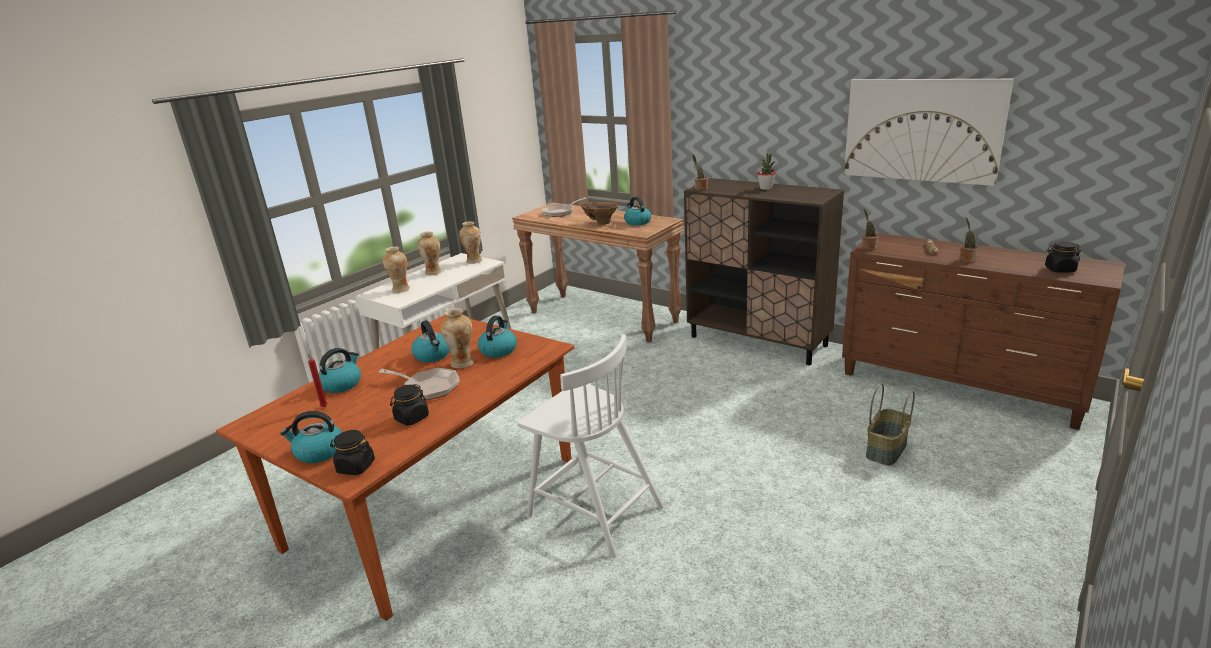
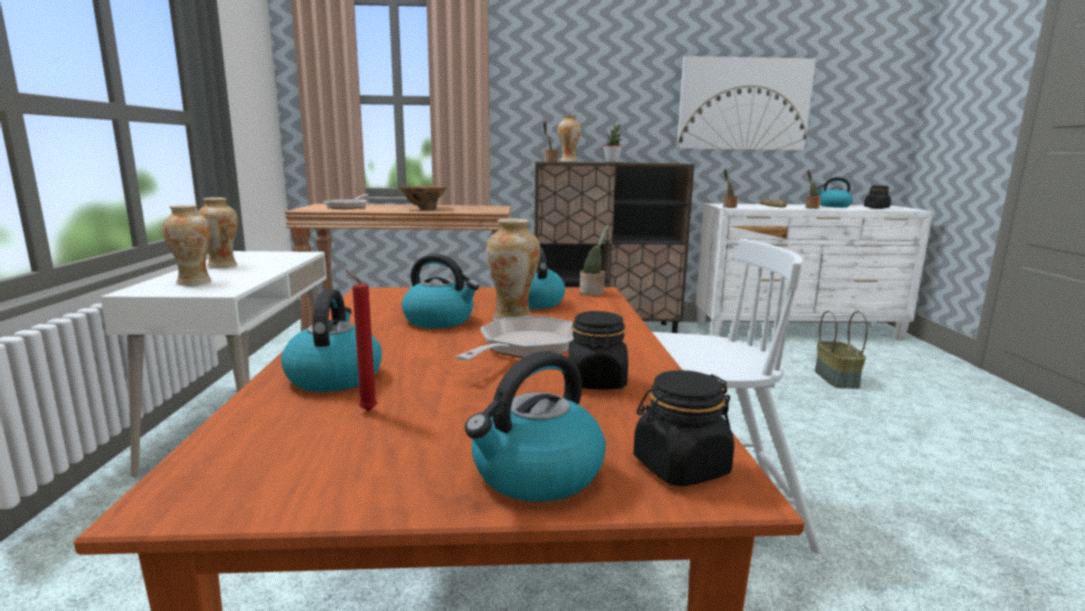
camera: 40 degrees left, 10 degrees down
(428, 387) = (526, 348): frying pan -> frying pan turned 45 degrees counterclockwise
(474, 261) = (274, 254): vase -> vase (568, 161)
(546, 348) = (593, 293): none -> potted plant
(637, 222) = (467, 208): kettle -> kettle (833, 206)
(959, 387) = (798, 331): brown dresser -> white dresser

